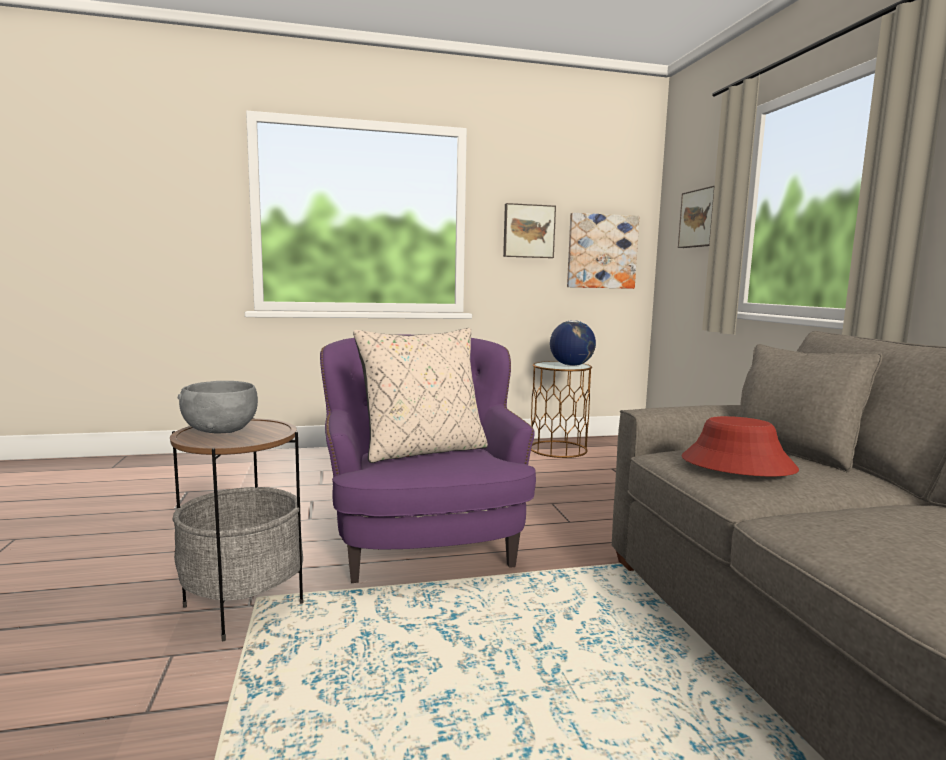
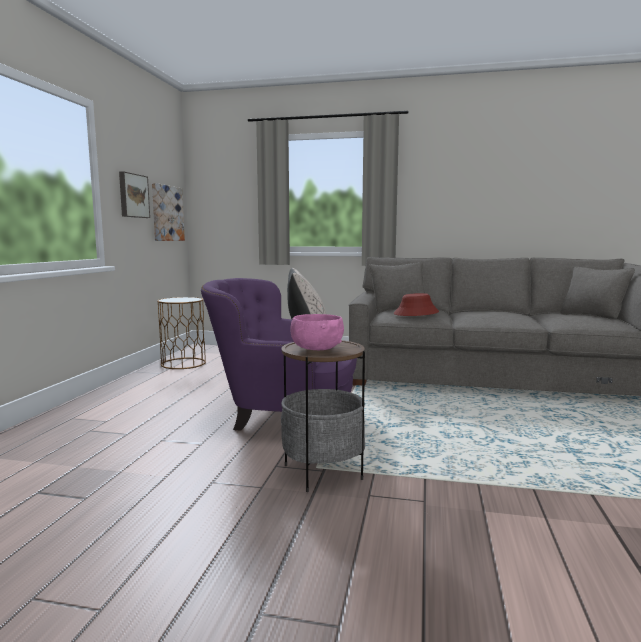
camera: 65 degrees left, 0 degrees up
(220, 430) = (316, 349): grey bowl -> pink bowl
(571, 365) = (187, 298): globe -> none
(701, 218) = (235, 194): picture -> none

